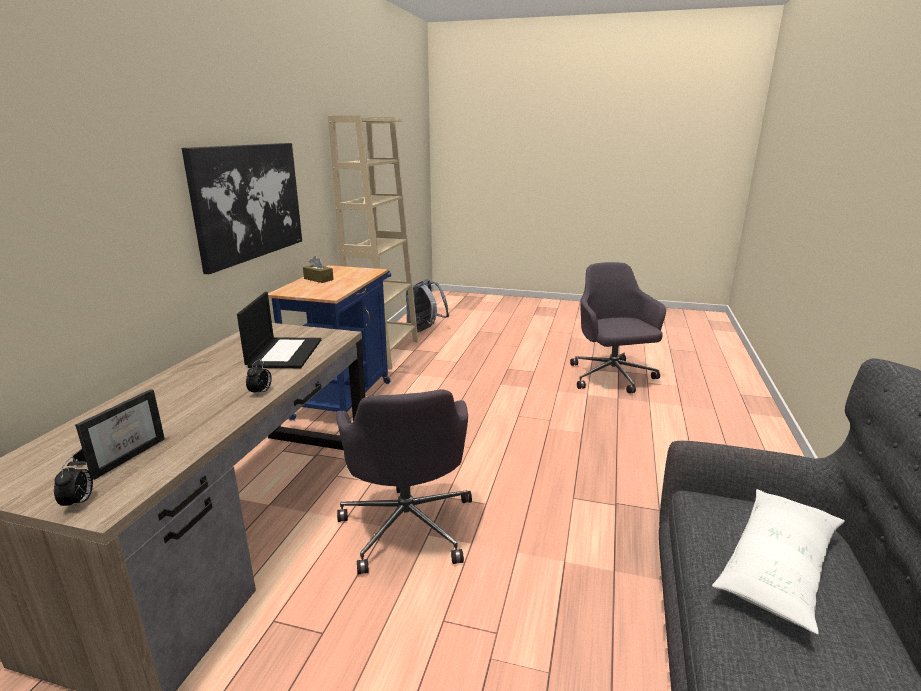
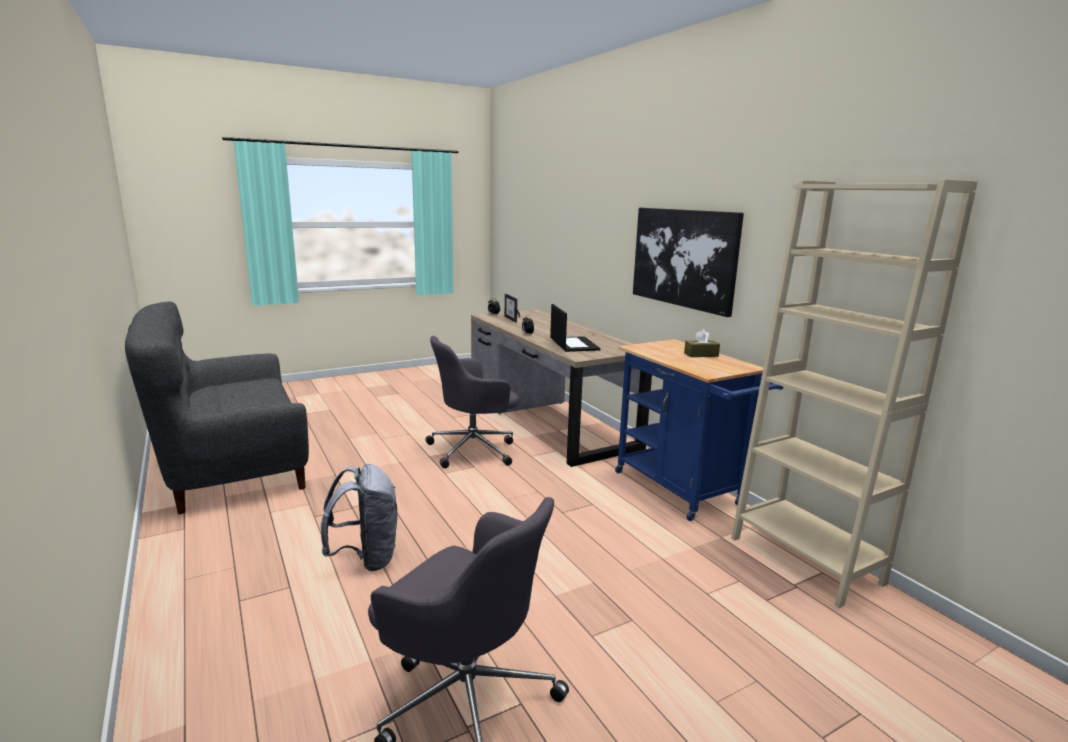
camera: 135 degrees right, 5 degrees down
(284, 353) = (573, 344): laptop -> laptop turned 150 degrees counterclockwise
(408, 525) = (474, 449): grey office chair -> grey office chair turned 60 degrees counterclockwise
(425, 330) = (906, 646): grey backpack -> grey backpack (366, 558)
(778, 568) = (241, 405): white pillow -> none

